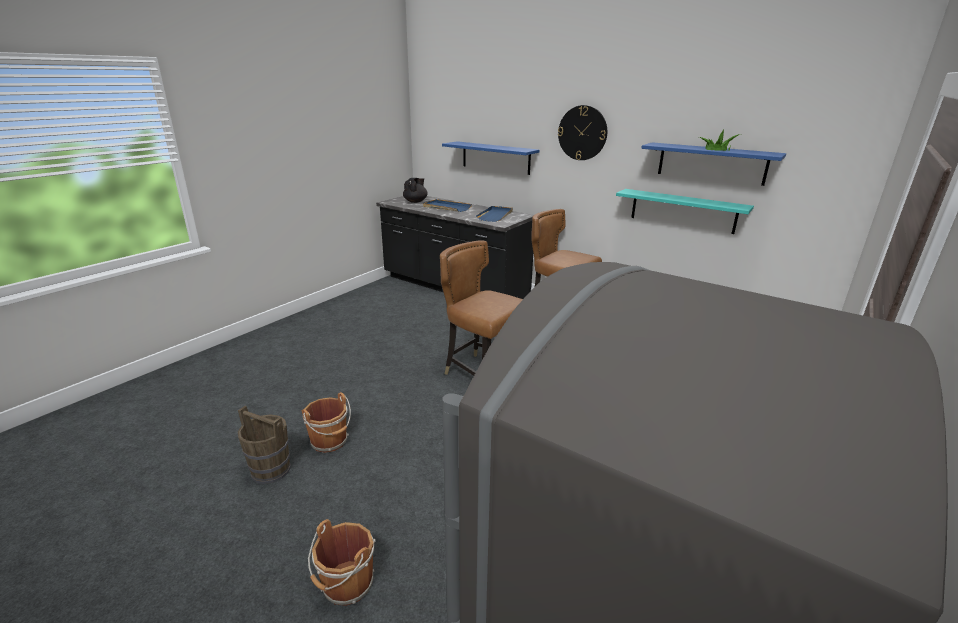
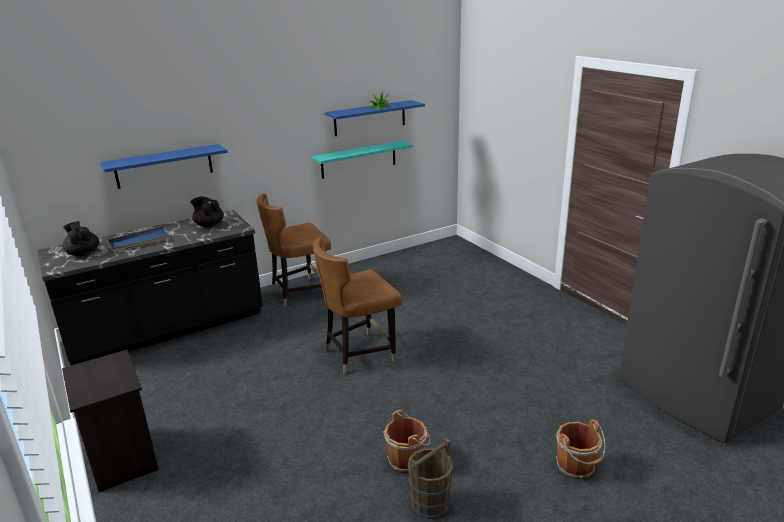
camera: 65 degrees left, 0 degrees up
(305, 321) = (121, 459): none -> black nightstand
(495, 215) = (209, 225): blue tray -> black teapot
(582, 133) = (261, 117): wall clock -> none

